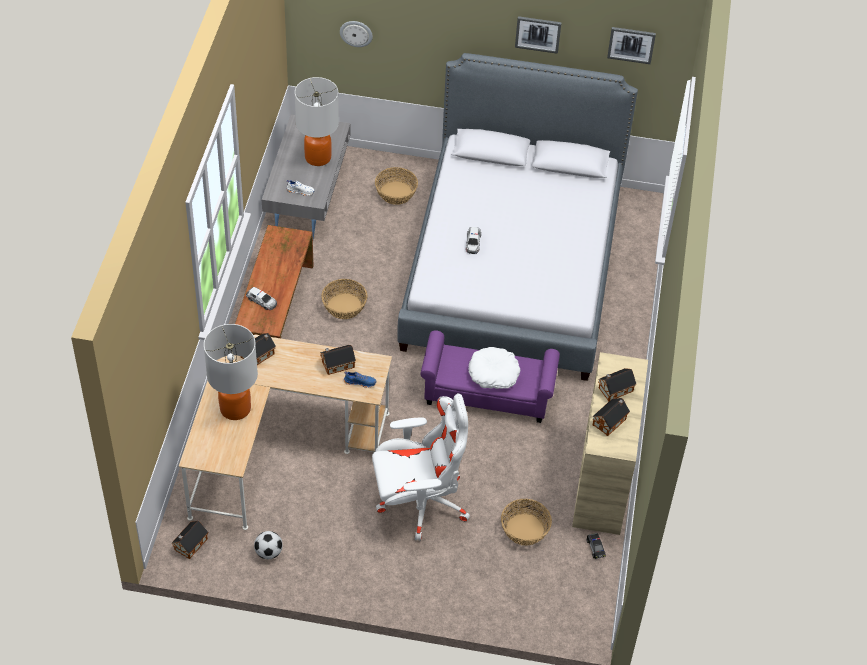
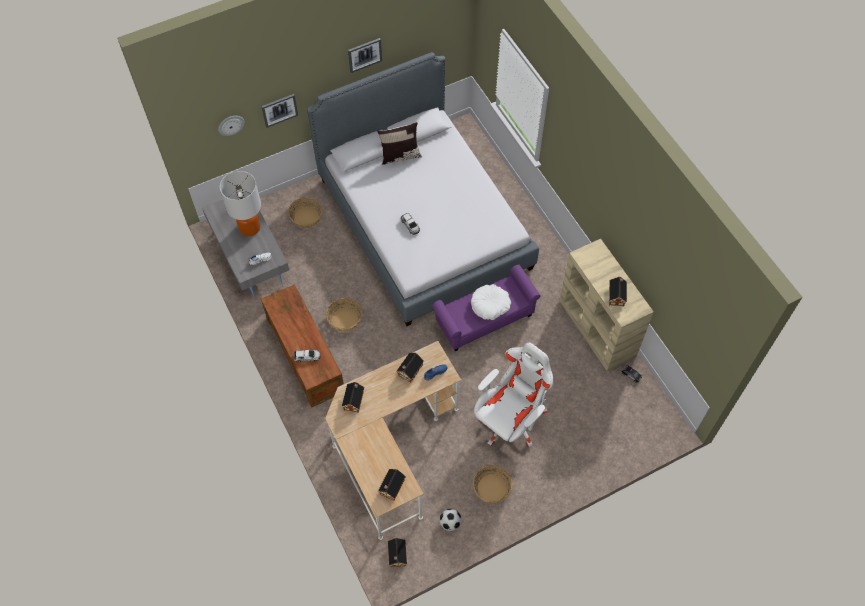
camera: 35 degrees left, 10 degrees up
(235, 409) = (374, 449): table lamp -> none
(524, 529) = (583, 393): basket -> basket (491, 488)
(526, 175) = (400, 156): none -> pillow
(614, 389) = (600, 272): toy house -> toy house (391, 488)
(631, 44) = (431, 27): picture -> picture (279, 110)

